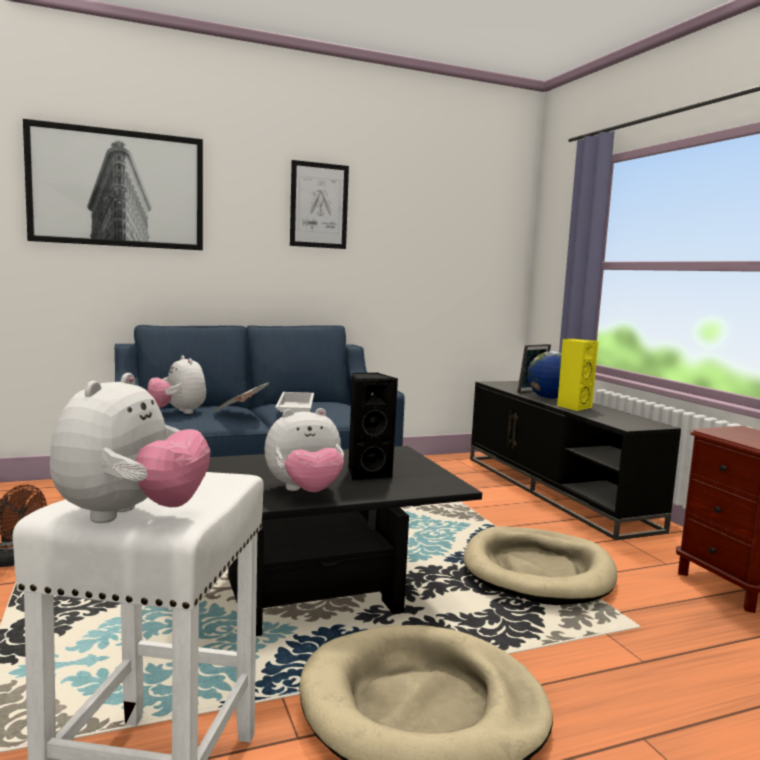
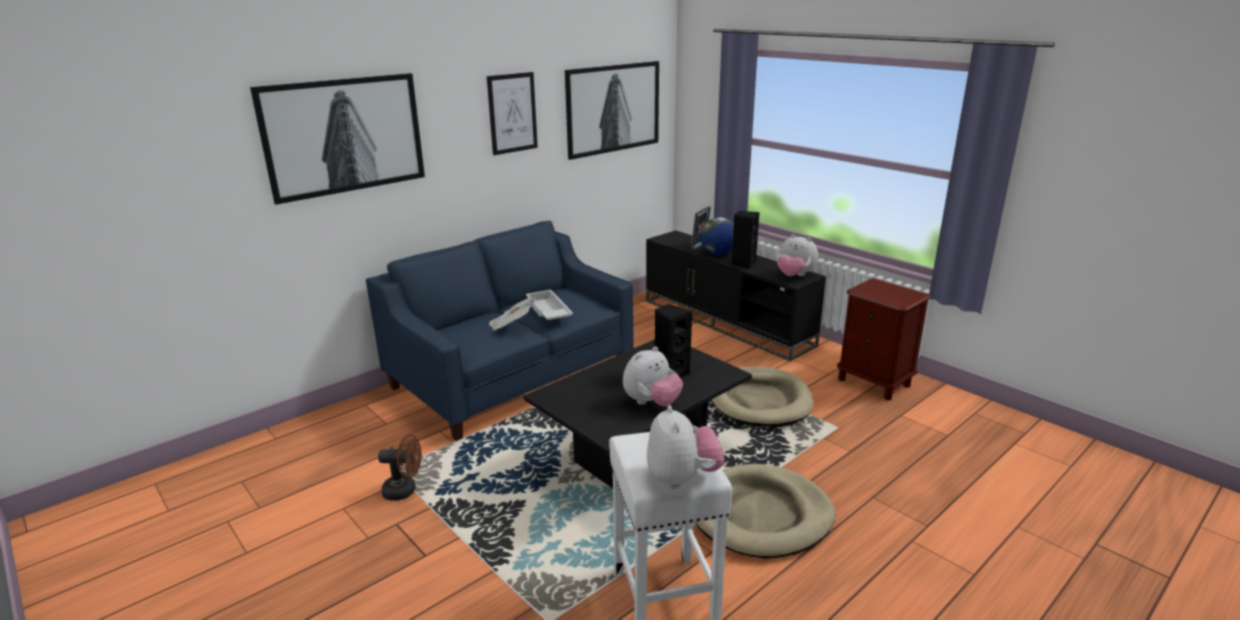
camera: 20 degrees left, 15 degrees up
(178, 412) = (462, 336): plush toy -> plush toy (794, 276)
(449, 226) = (613, 108): none -> picture
(573, 407) = (743, 263): yellow speaker -> black speaker

